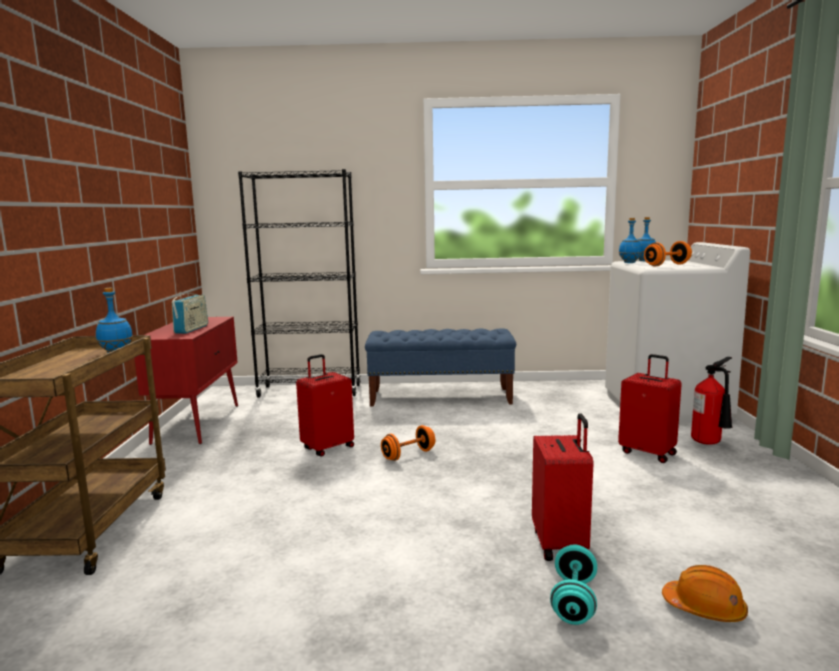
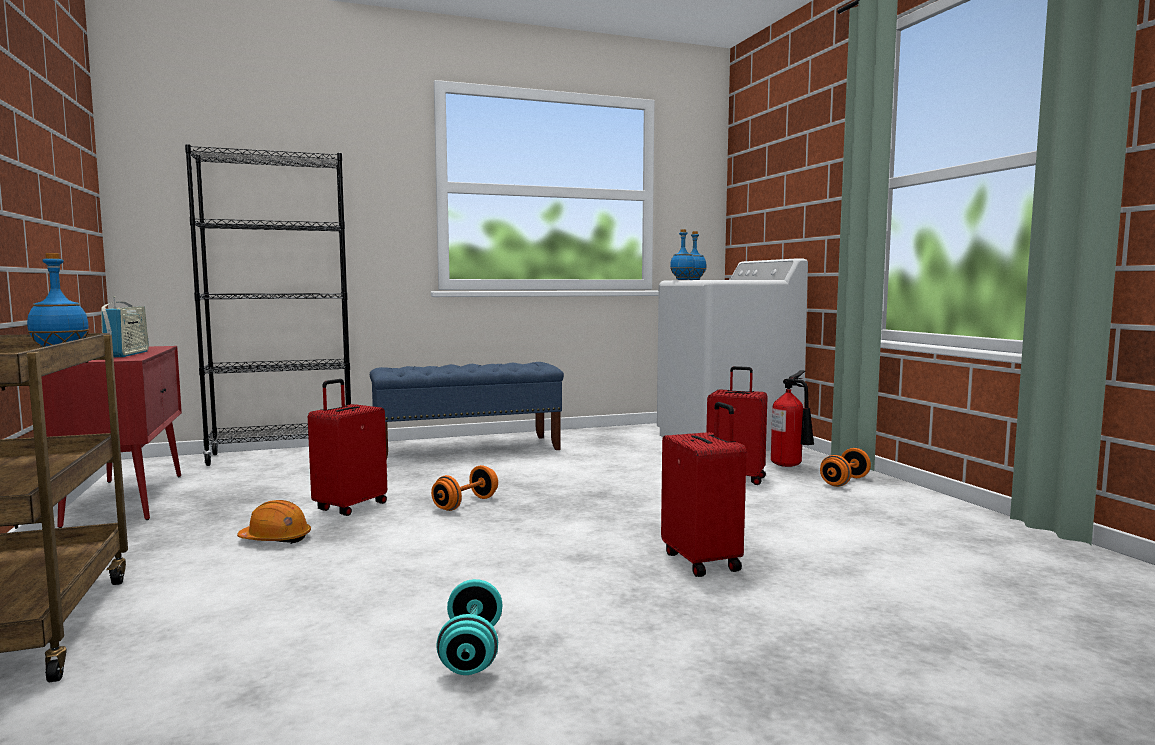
camera: 20 degrees left, 5 degrees down
(573, 601) = (751, 606): turquoise dumbbell -> turquoise dumbbell (471, 651)
(667, 265) = (725, 279): orange dumbbell -> orange dumbbell (844, 481)
(704, 608) = (881, 592): orange hard hat -> orange hard hat (276, 539)

